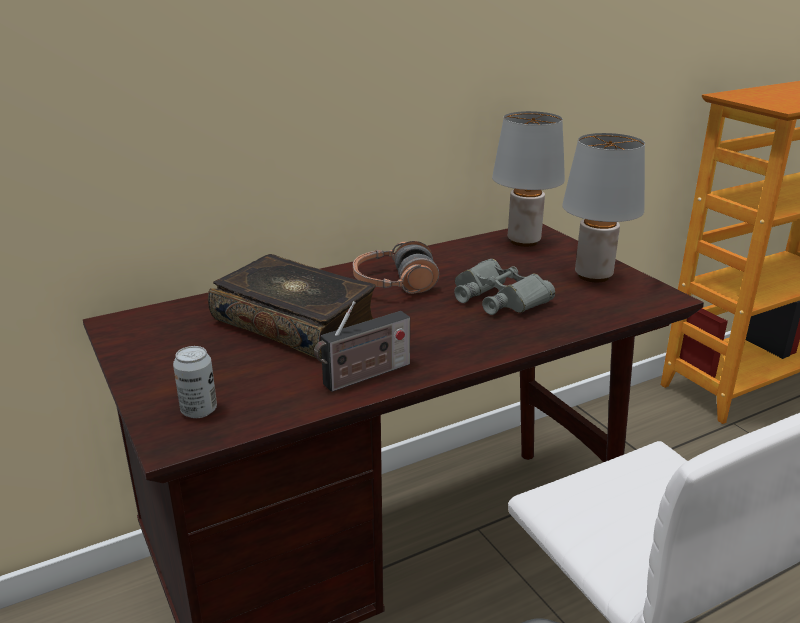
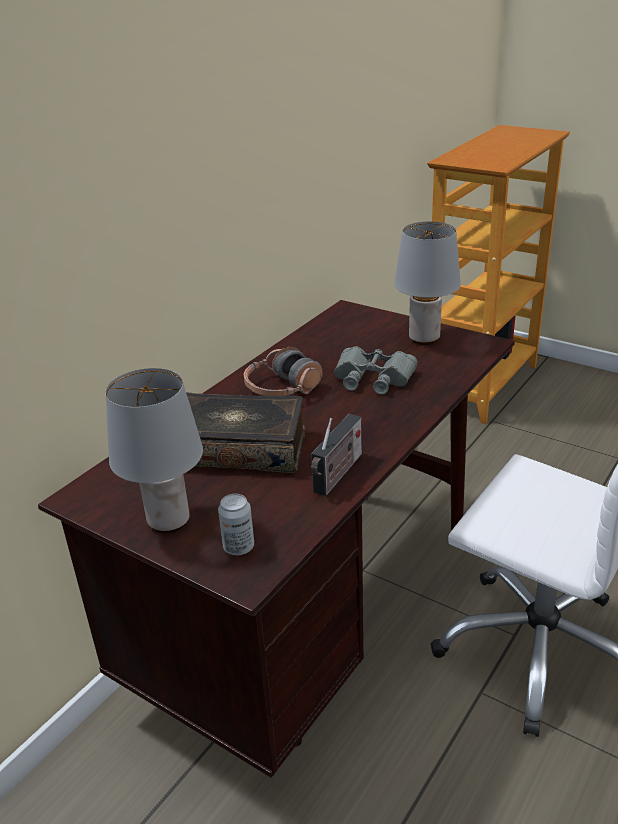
camera: 25 degrees left, 5 degrees up
(524, 241) = (347, 321): grey table lamp -> grey table lamp (170, 522)

